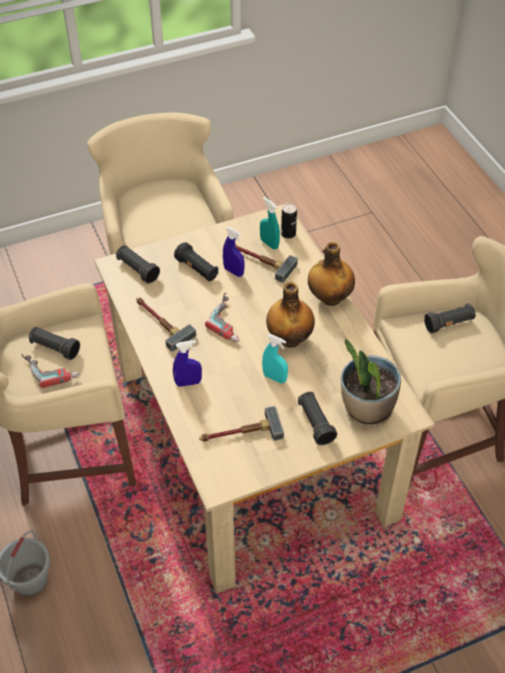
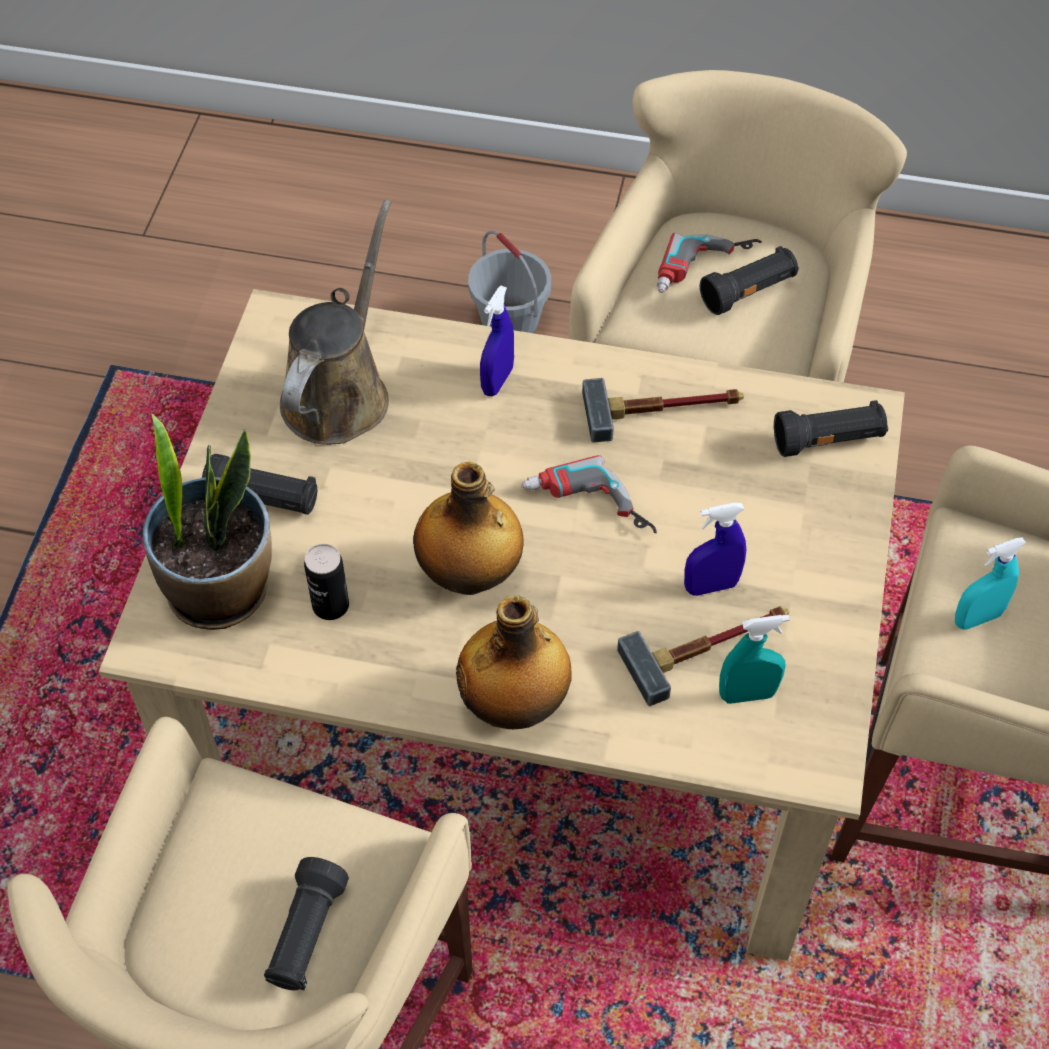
camera: 125 degrees right, 5 degrees up
(197, 269) = (760, 531): black flashlight -> none
(239, 433) = (339, 392): hammer -> brown watering can
(274, 377) = (404, 500): turquoise spray bottle -> turquoise spray bottle (977, 618)
(288, 234) = (754, 749): can -> can (330, 605)

